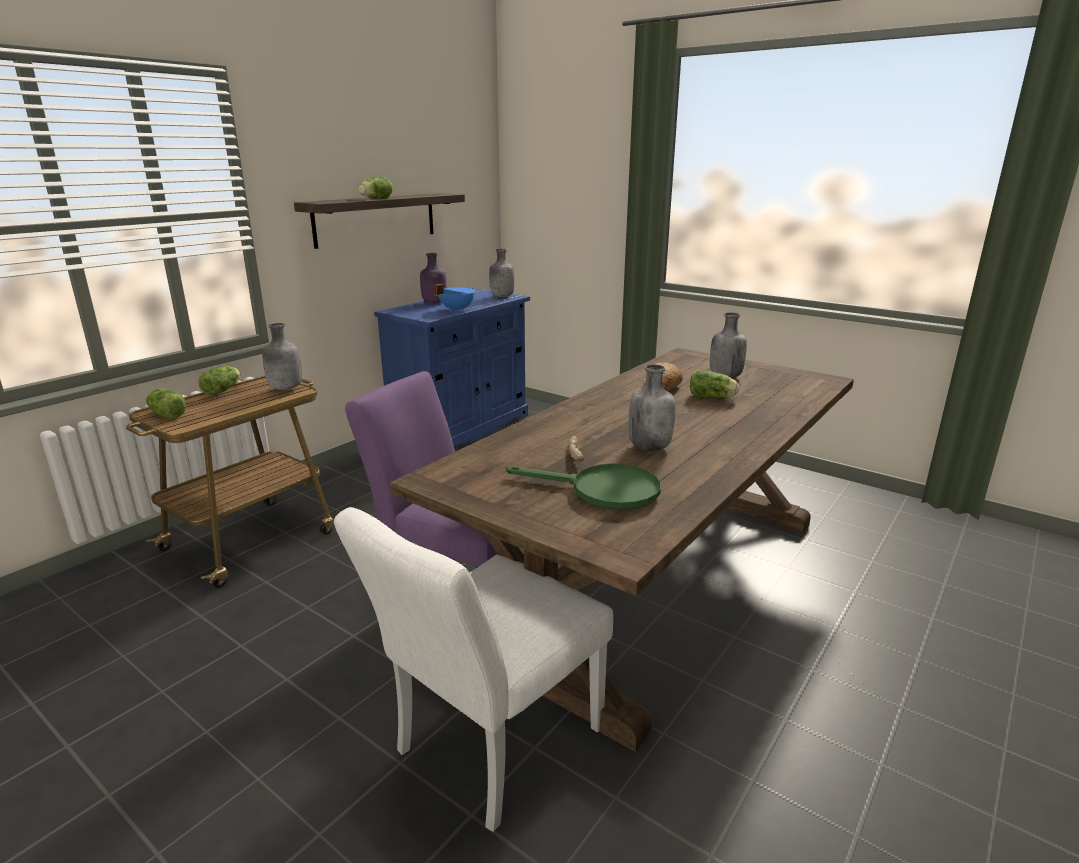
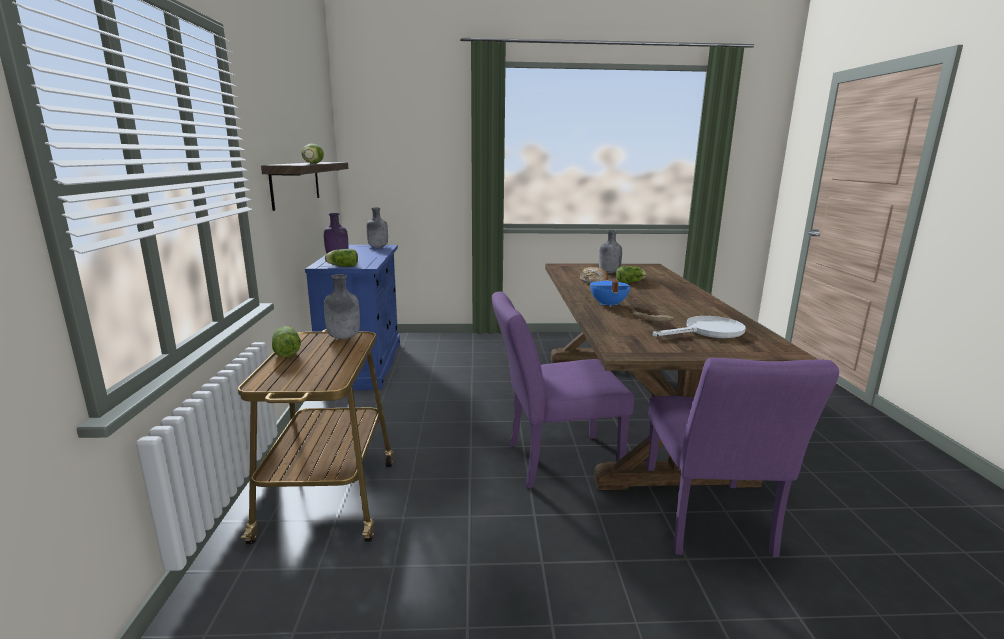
camera: 40 degrees left, 5 degrees down
(166, 414) = (283, 381): lettuce -> lettuce (342, 266)
(456, 310) = (371, 258): blue cooking pot -> blue cooking pot (607, 304)
(488, 748) = (709, 524): white chair -> purple chair
(602, 490) = (707, 332): green frying pan -> white frying pan
(649, 447) = (670, 309): grey bottle -> none

